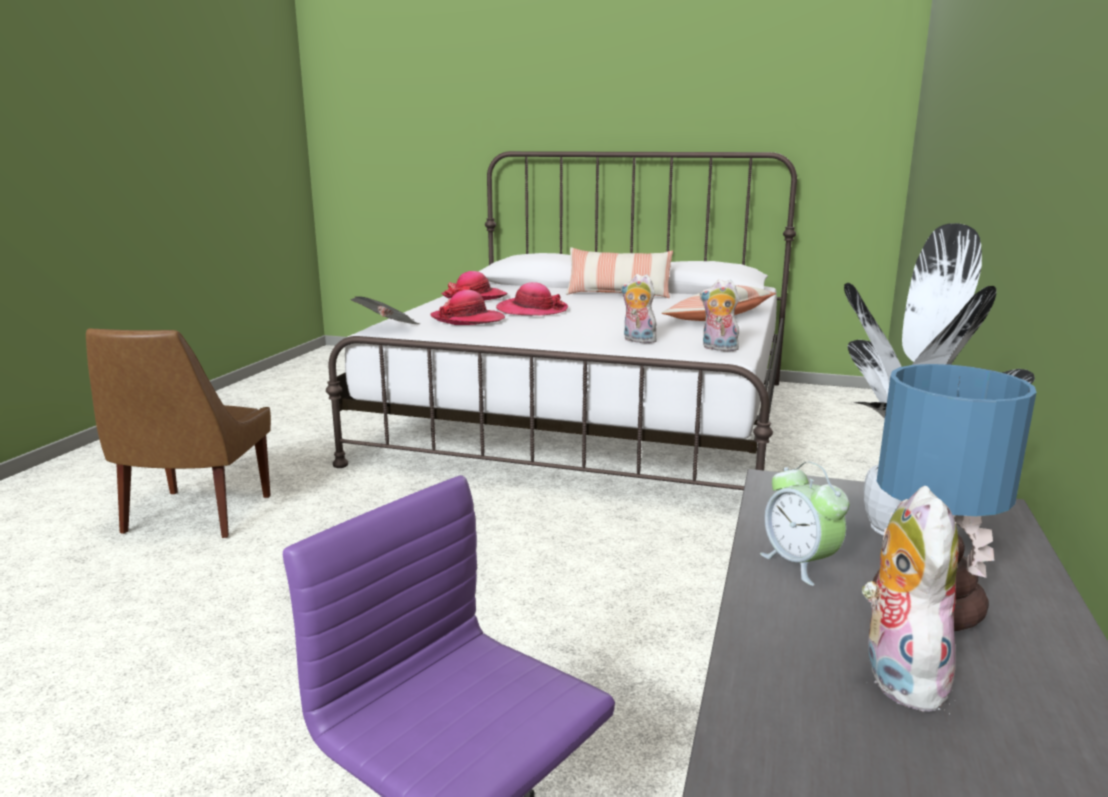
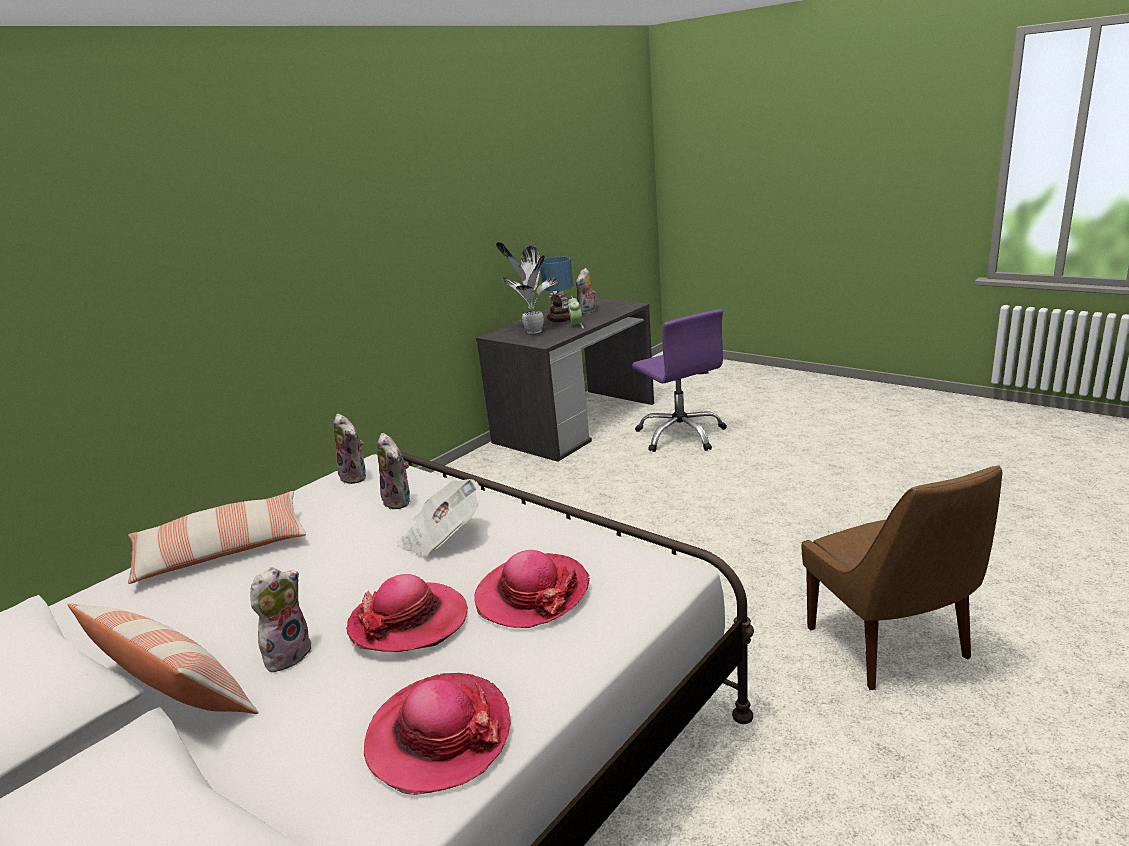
camera: 155 degrees left, 5 degrees up
(195, 516) = (890, 646): brown chair -> brown chair turned 135 degrees clockwise
(388, 329) = (658, 575): newspaper -> newspaper (441, 537)
(583, 302) = (288, 653): none -> plush toy

